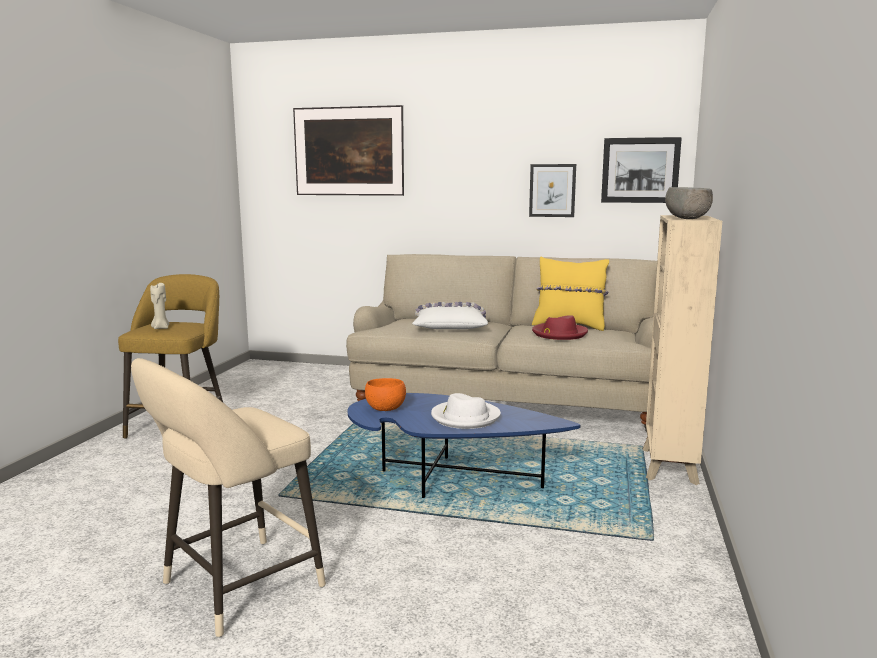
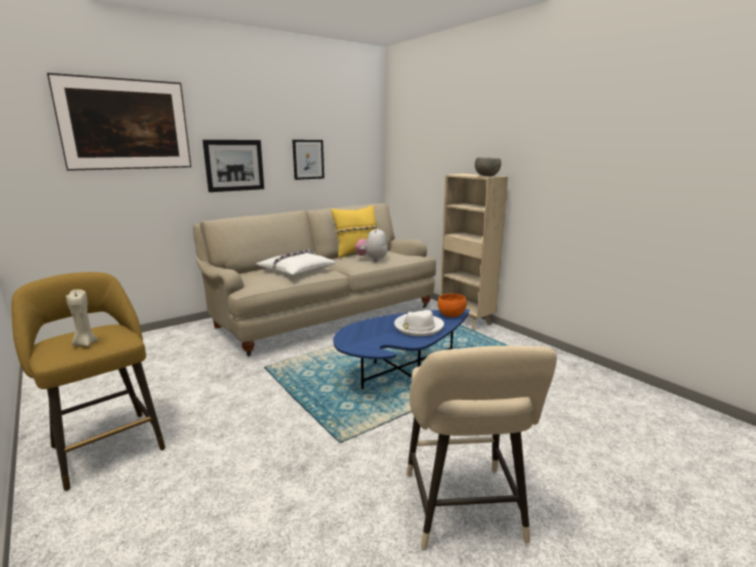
camera: 50 degrees left, 5 degrees up
(386, 409) = (367, 341): orange bowl -> orange bowl (451, 315)
(559, 334) = (372, 259): red hat -> plush toy
(640, 170) = (358, 144): picture -> picture (234, 165)

